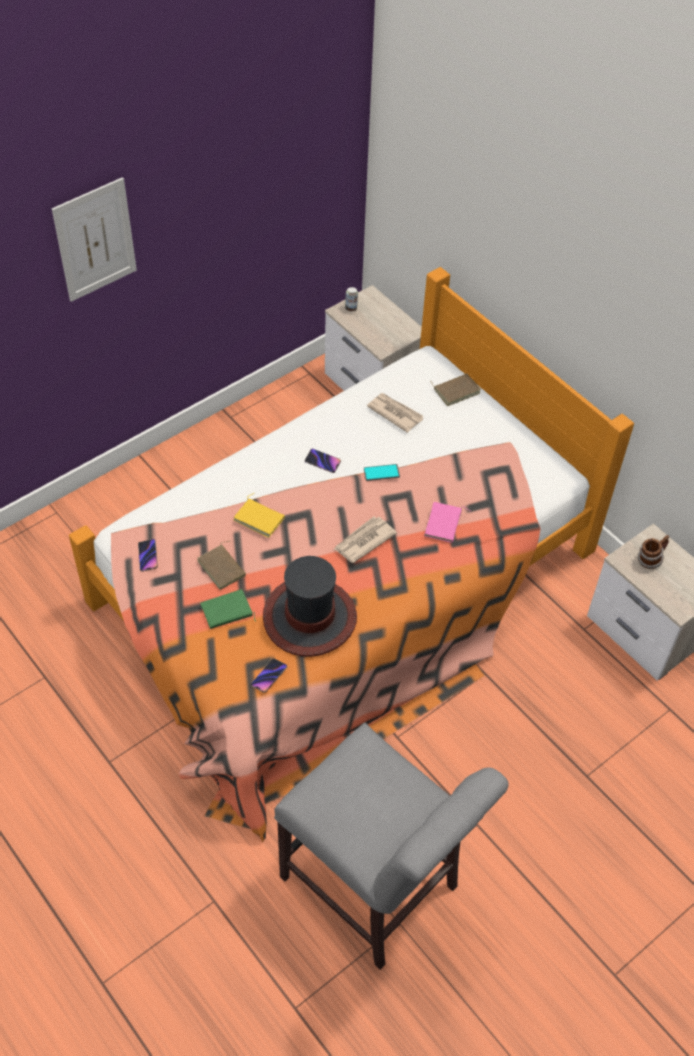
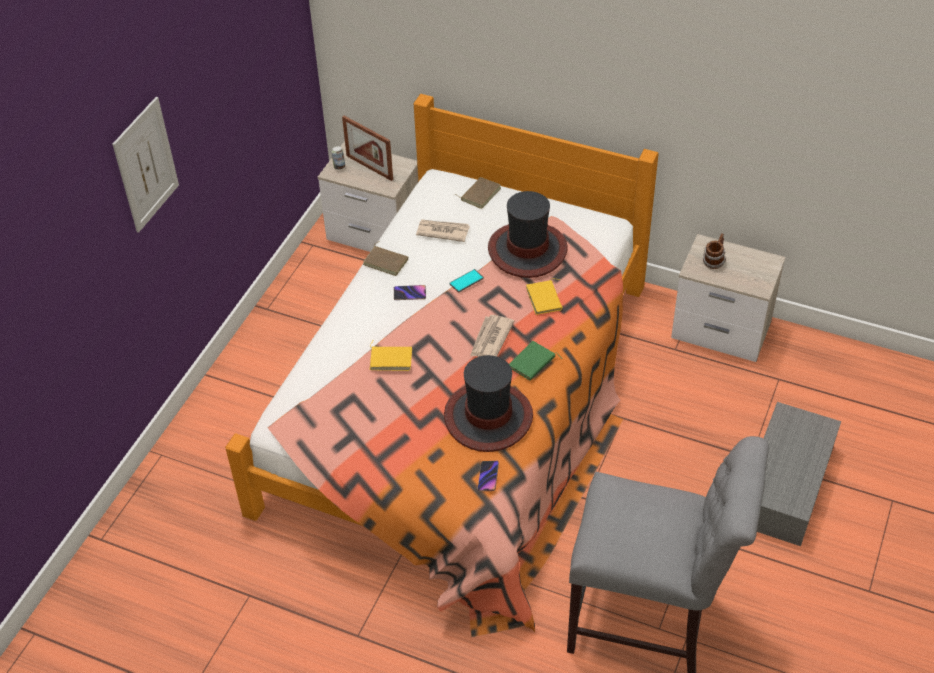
camera: 25 degrees left, 5 degrees down
(148, 556) = (315, 431): phone -> none
(223, 568) = (387, 411): brown book -> brown book (386, 261)
(227, 612) = (416, 444): green book -> green book (533, 363)
(378, 320) = (369, 167): none -> picture frame
(444, 524) = (545, 299): pink book -> yellow book
(461, 467) = (527, 250): none -> hat
(601, 825) = (786, 487): none -> grey storage box

